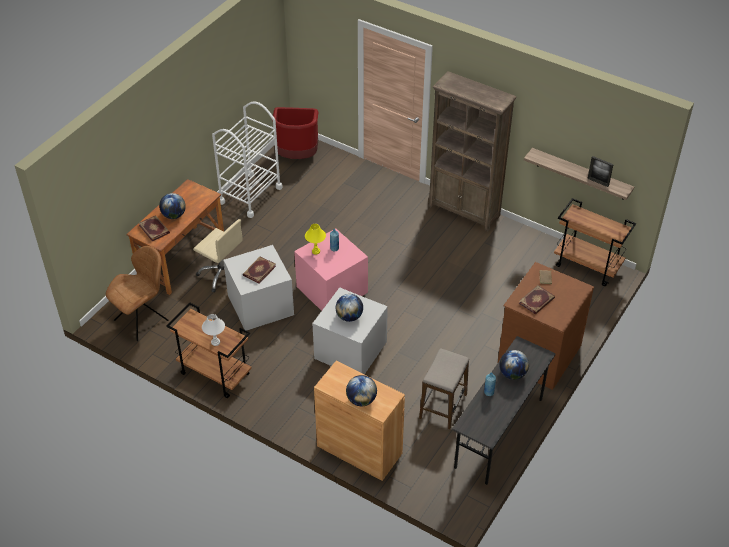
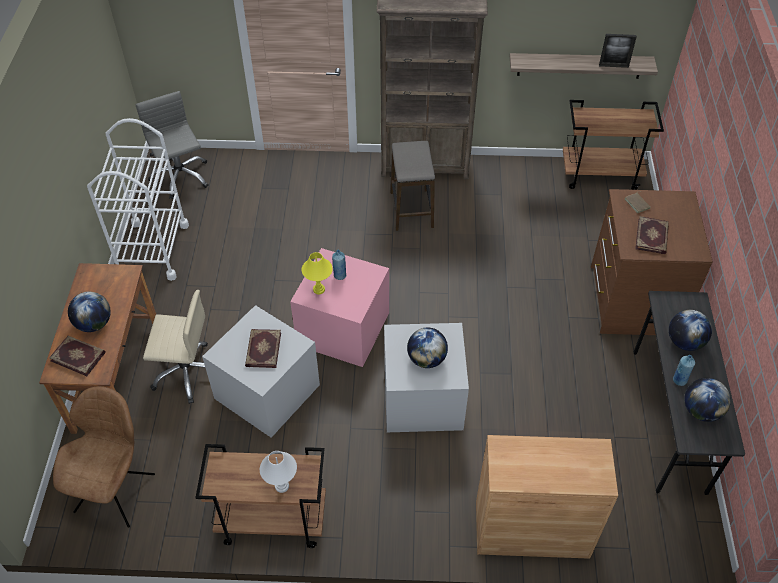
camera: 30 degrees left, 5 degrees up
(297, 156) = (180, 177): red trash can -> grey office chair
(361, 400) = (565, 477): globe -> globe (701, 411)
(443, 406) = (582, 418): stool -> stool (411, 210)

